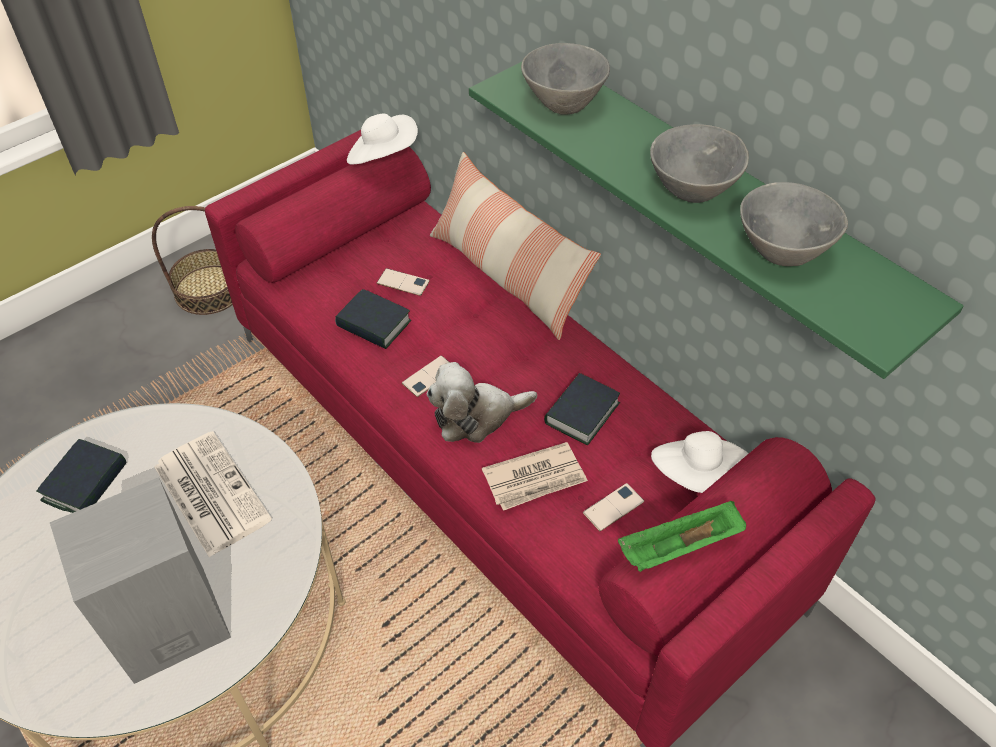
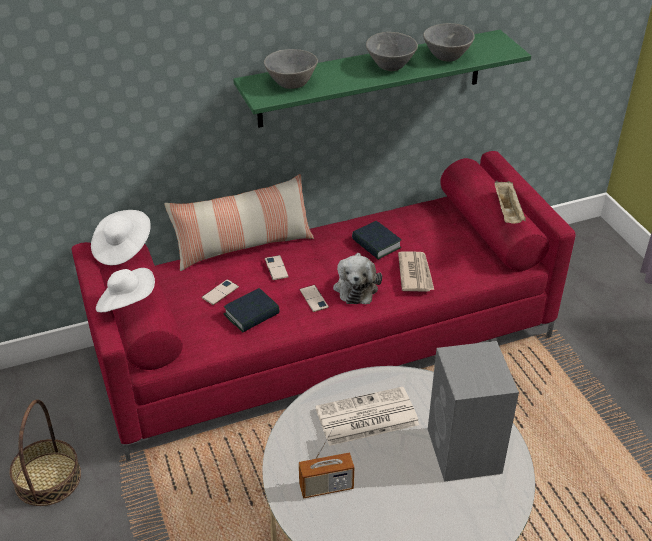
camera: 70 degrees left, 10 degrees down
(86, 482) = (326, 487): book -> radio
(613, 507) = (447, 250): phone -> phone (276, 268)
(679, 548) = (508, 212): green tray -> beige tray
(697, 474) = (437, 216): white hat -> white hat (127, 303)

